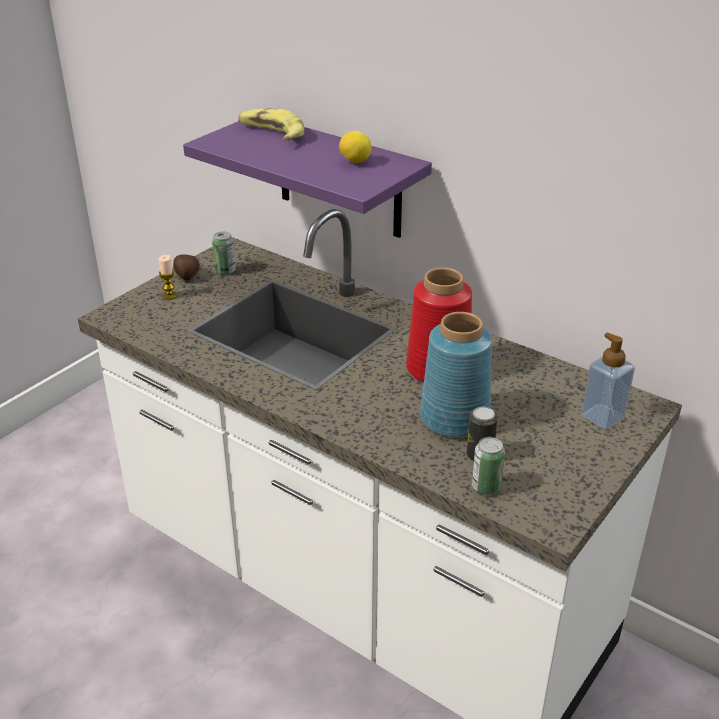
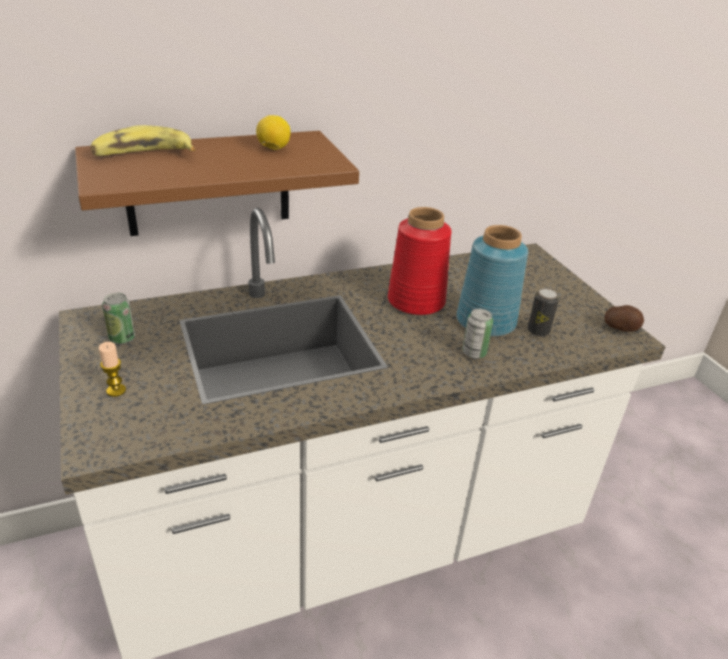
camera: 60 degrees left, 0 degrees up
(187, 276) = (95, 365): potato -> potato (620, 329)
(339, 177) = (208, 183): purple shelf -> brown shelf
(486, 487) = (576, 344): can -> can (474, 353)
(602, 417) = (529, 271): soap dispenser -> none

